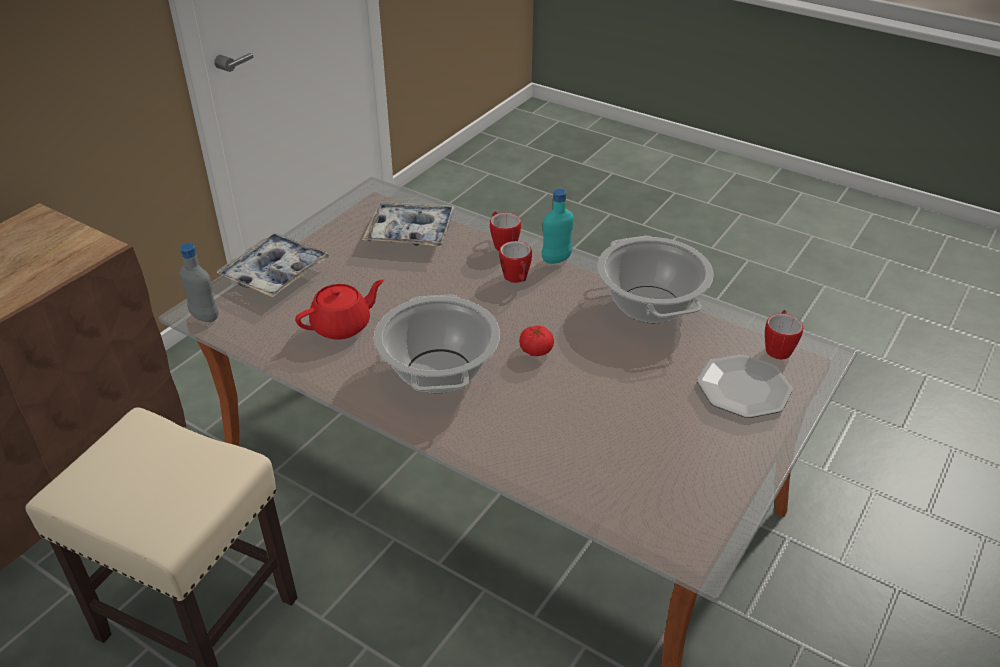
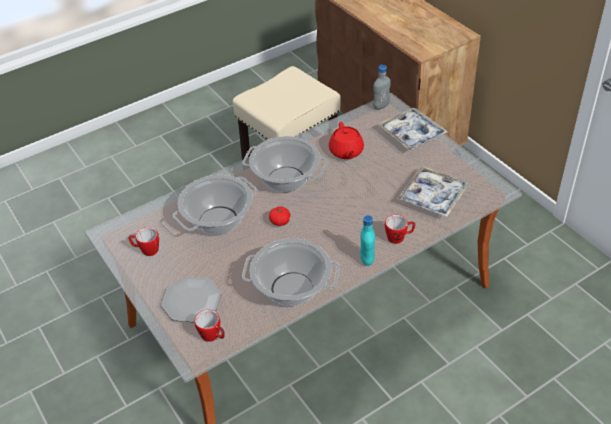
camera: 115 degrees right, 5 degrees up
(517, 279) = (354, 233): mug -> mug (146, 250)
(574, 417) = (218, 220): none -> cooking pot

